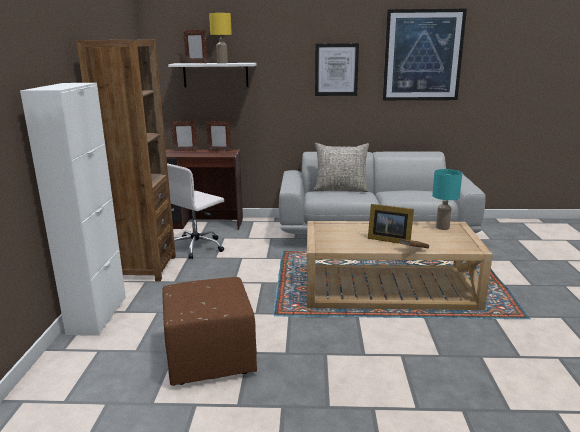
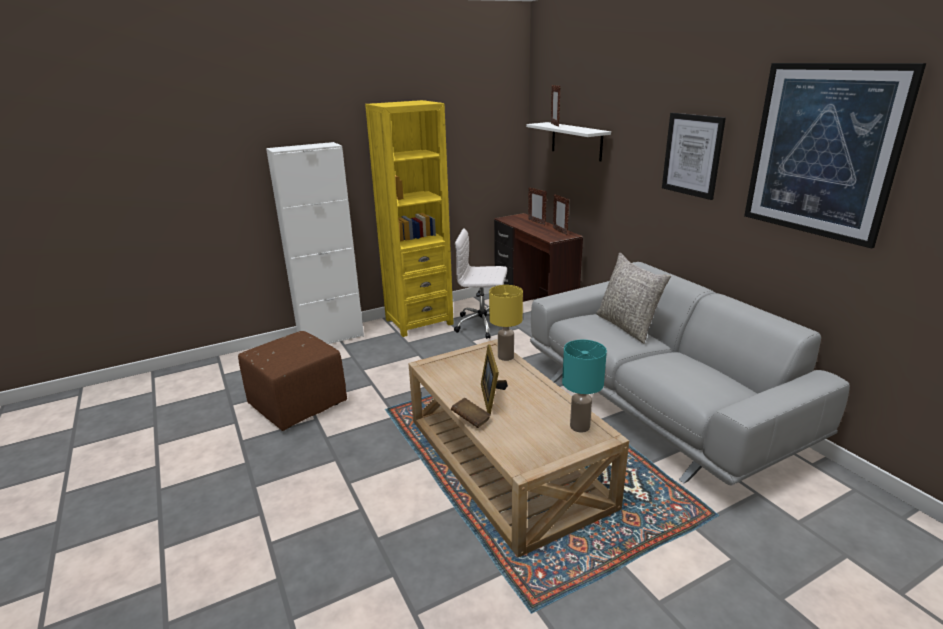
camera: 60 degrees right, 5 degrees up
(144, 268) = (419, 322): brown bookcase -> yellow bookcase
(222, 63) = (572, 128): yellow table lamp -> yellow table lamp (505, 357)

